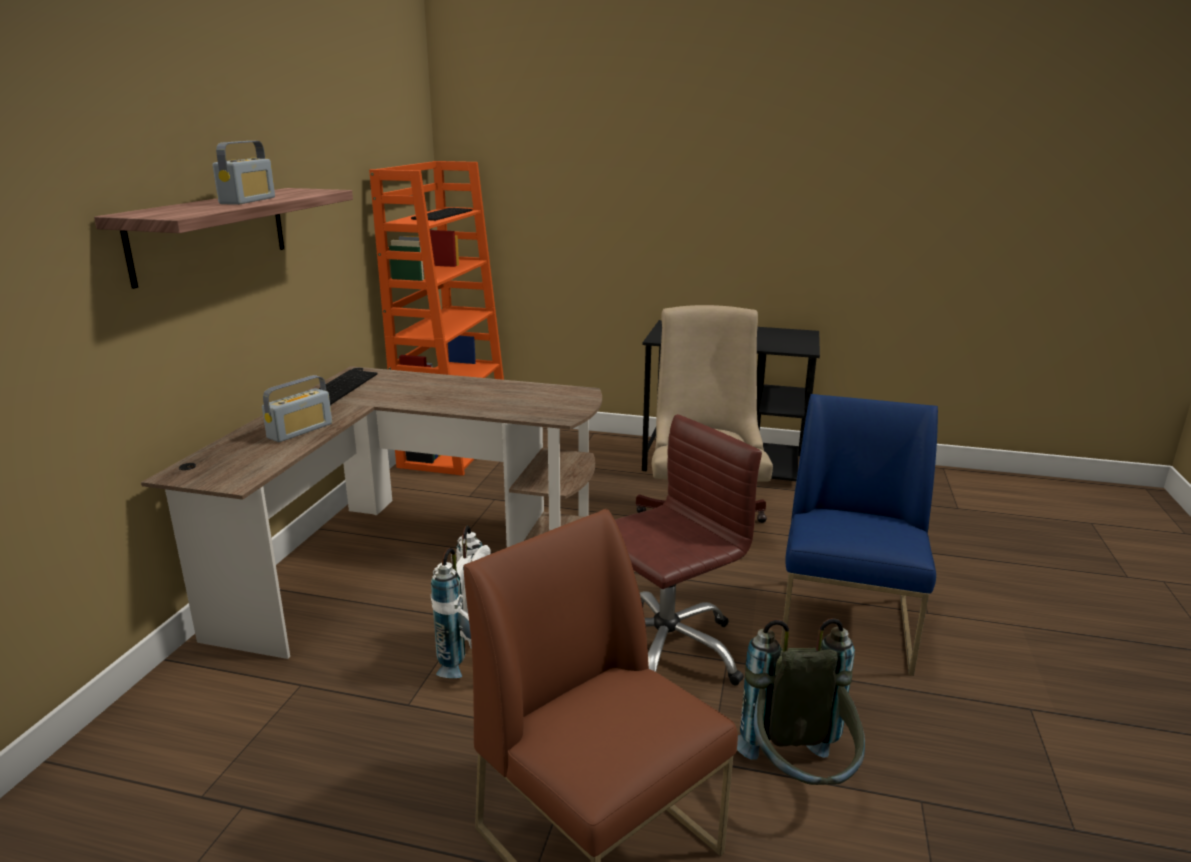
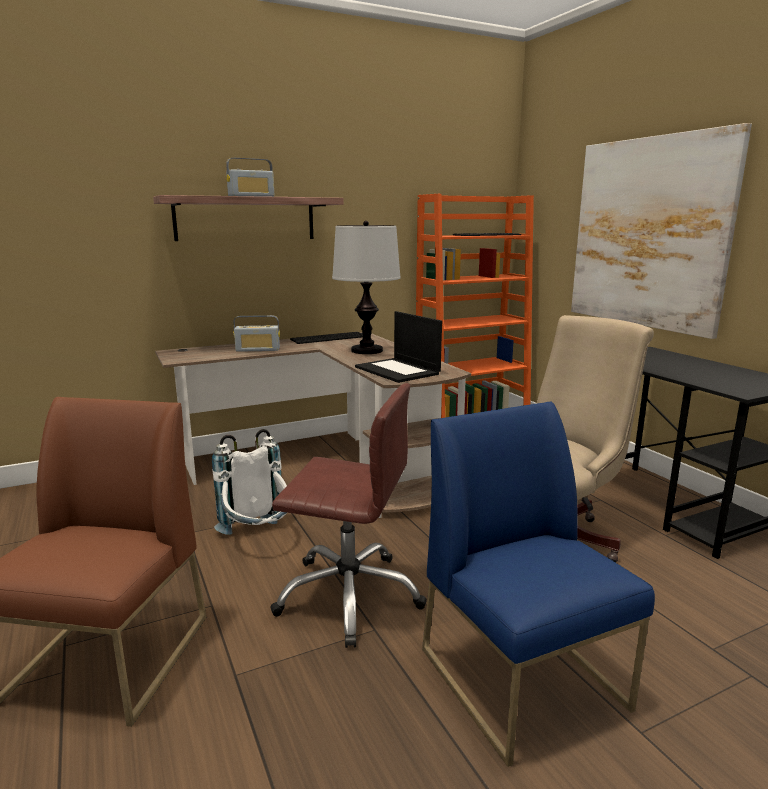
camera: 50 degrees right, 5 degrees down
(433, 392) = (366, 350): none -> table lamp
(537, 406) = (398, 371): none -> laptop
(639, 208) = (648, 233): none -> picture
(798, 780) = (252, 736): grey backpack -> none
(846, 625) = (524, 679): blue chair -> blue chair turned 90 degrees counterclockwise

